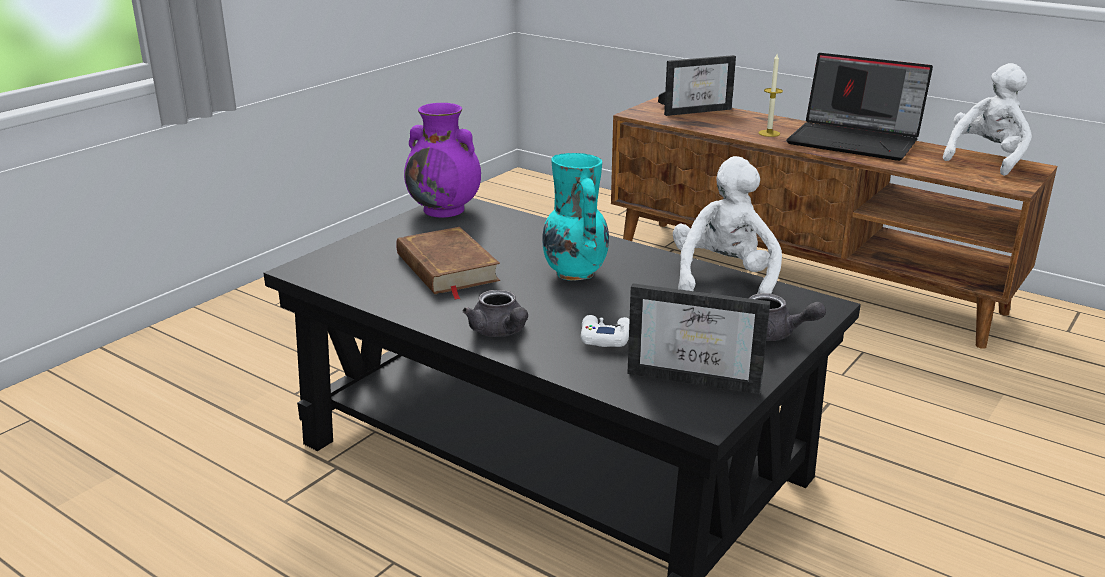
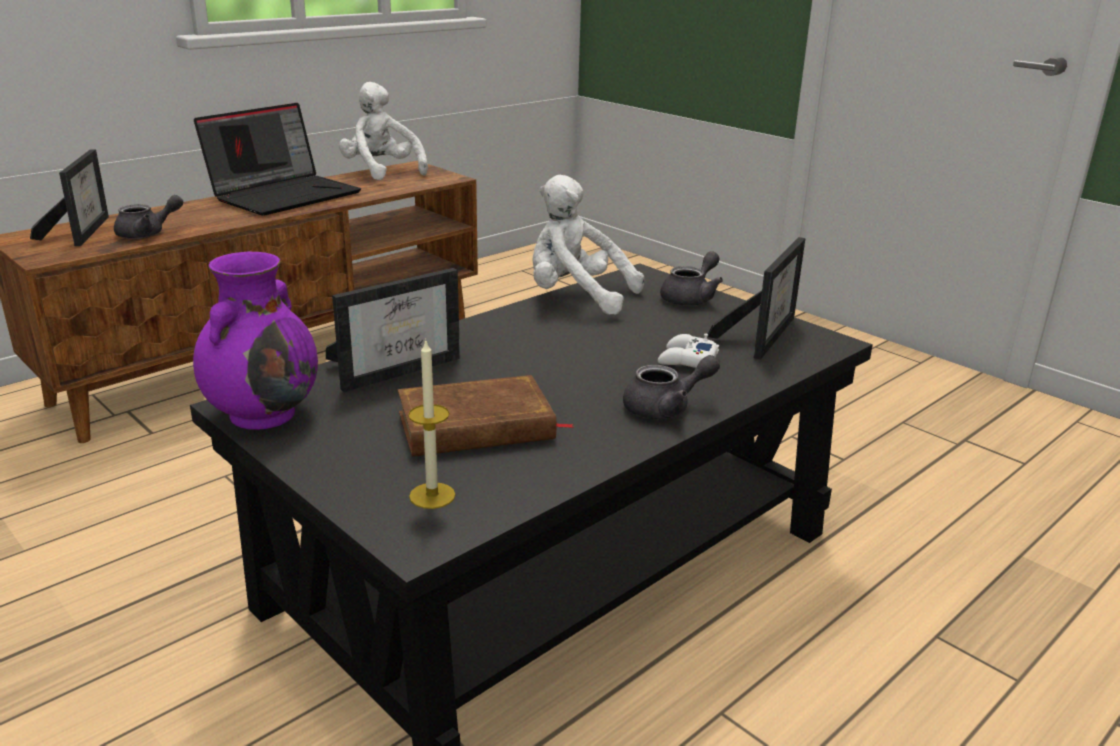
camera: 80 degrees left, 0 degrees up
(528, 234) = (397, 368): none -> picture frame
(575, 274) = (531, 356): turquoise vase -> none
(709, 124) = (148, 234): none -> grey teapot
(769, 133) = (217, 217): candle -> candle (432, 495)

